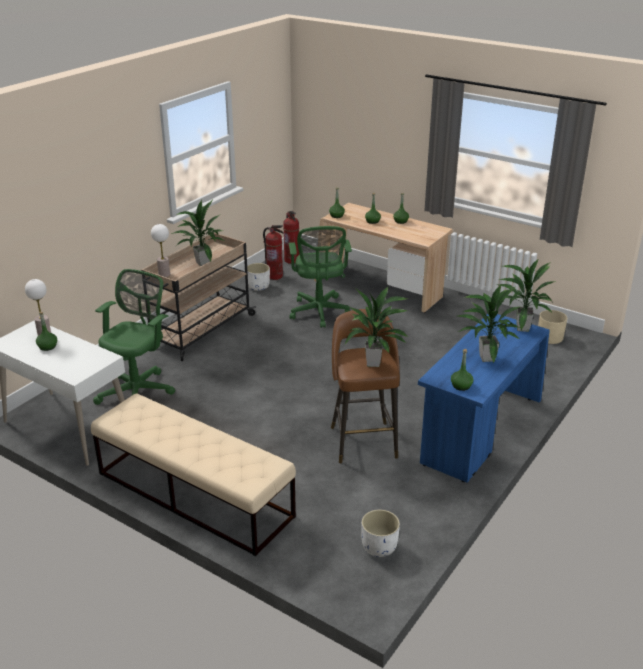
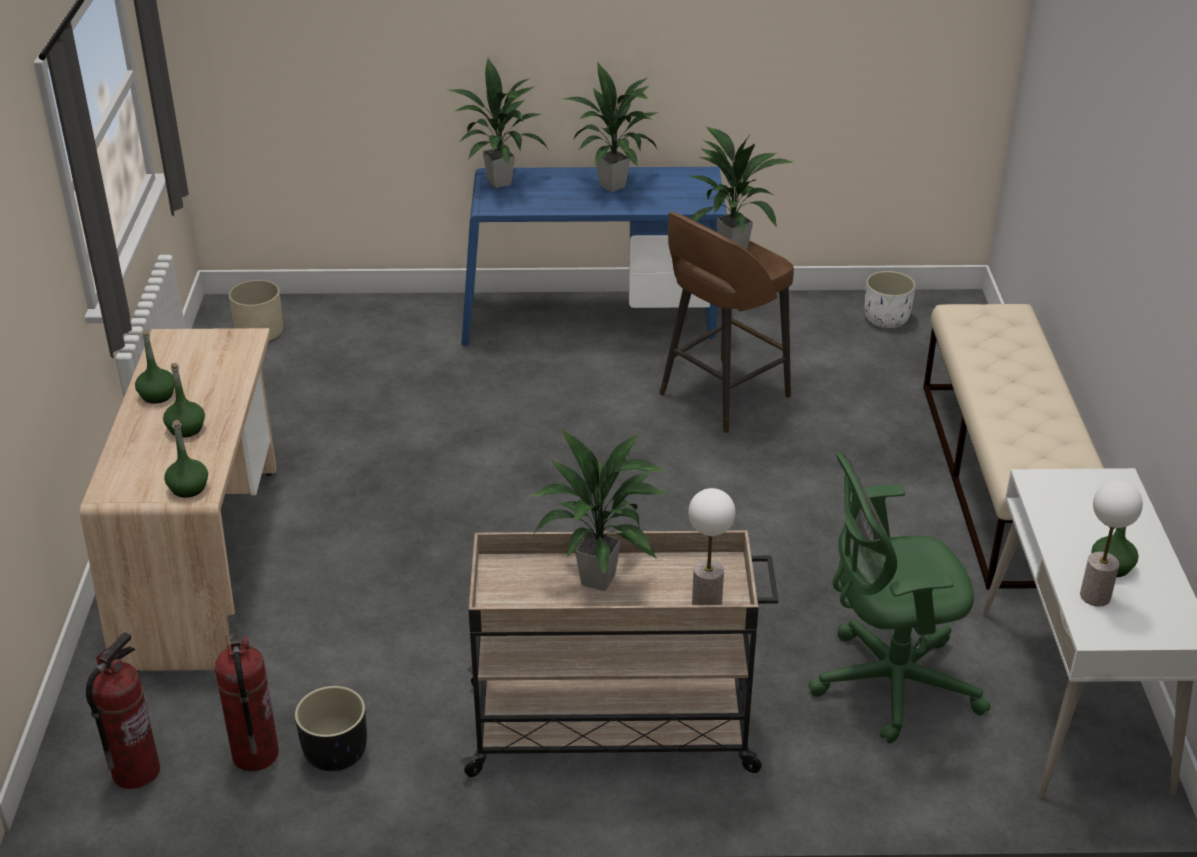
camera: 125 degrees left, 5 degrees up
(258, 287) = (336, 753): white planter -> black planter
(319, 313) = (385, 598): green office chair -> none
(461, 386) = (701, 185): green bottle -> none

